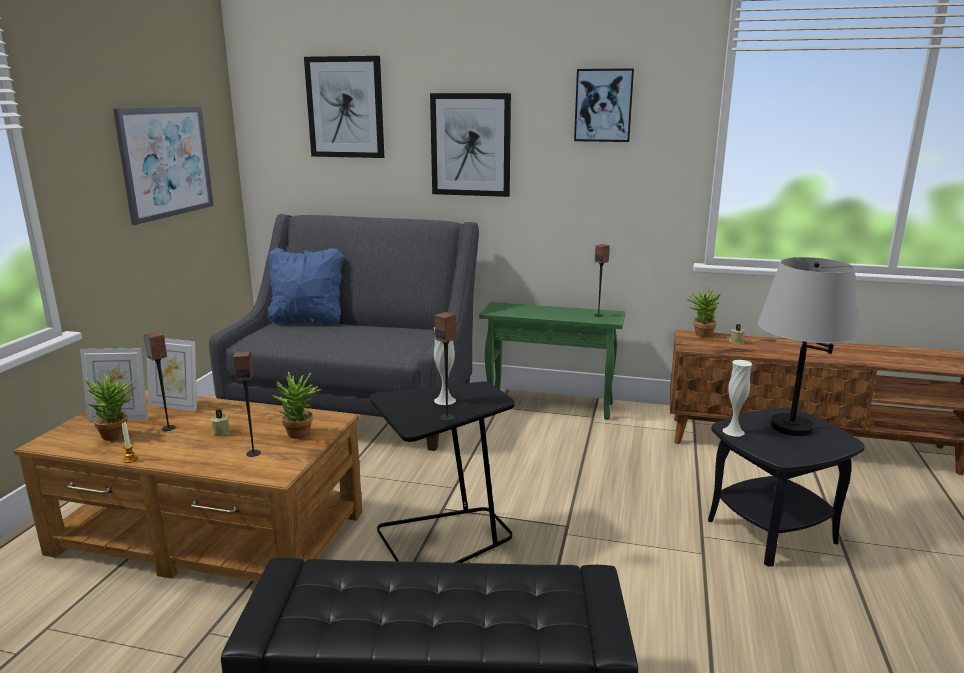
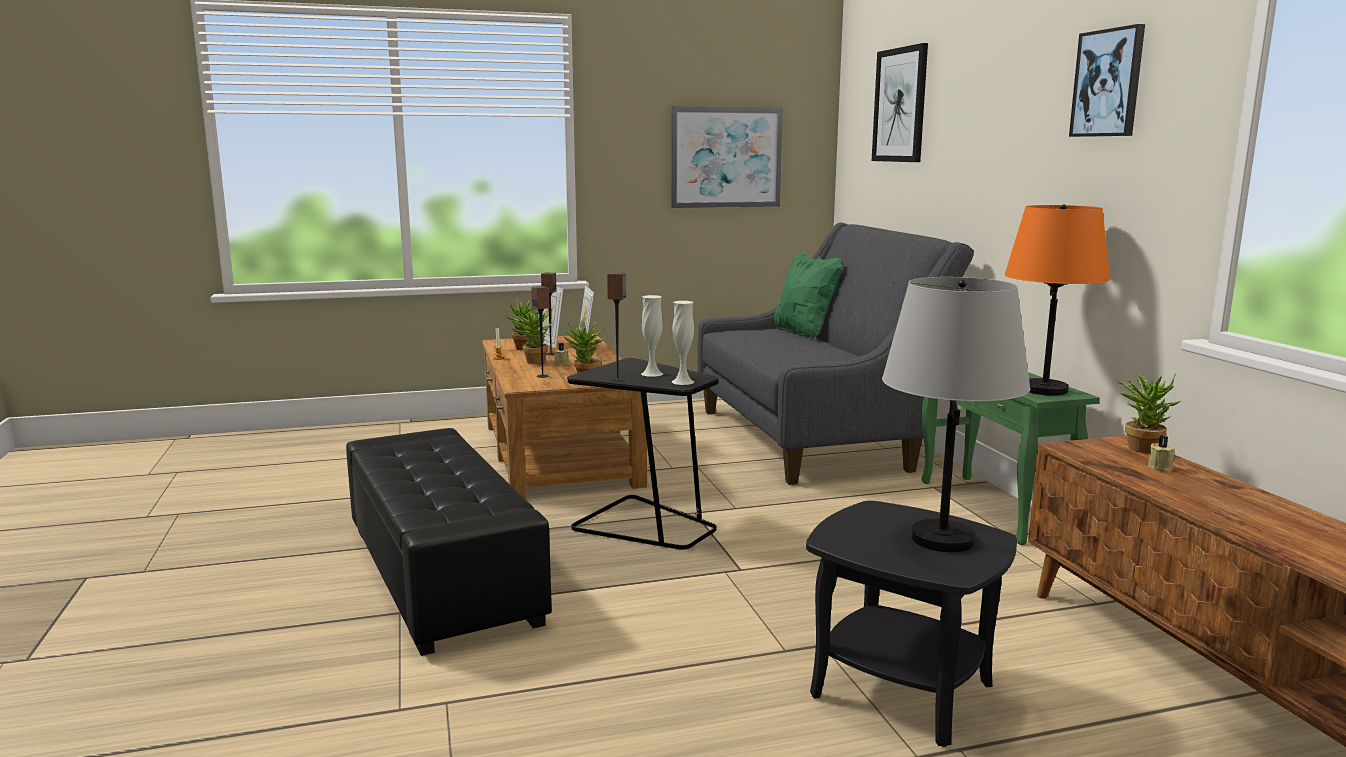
camera: 60 degrees right, 5 degrees down
(181, 444) = (533, 361): none -> potted plant
(308, 321) = (805, 333): blue pillow -> green pillow
(470, 145) = (984, 145): picture -> none
(598, 315) = (1045, 390): speaker -> orange table lamp
(733, 431) = (866, 511): white vase -> white vase (682, 382)

